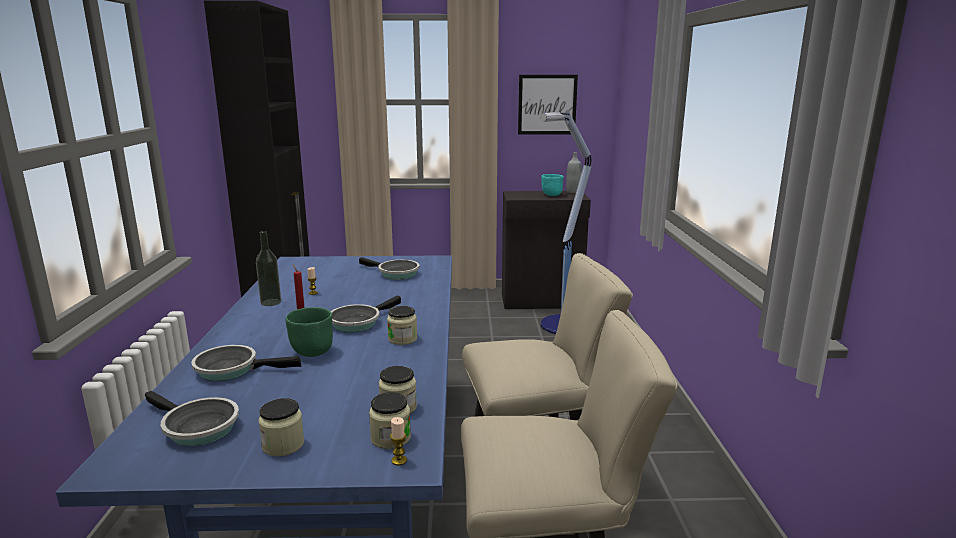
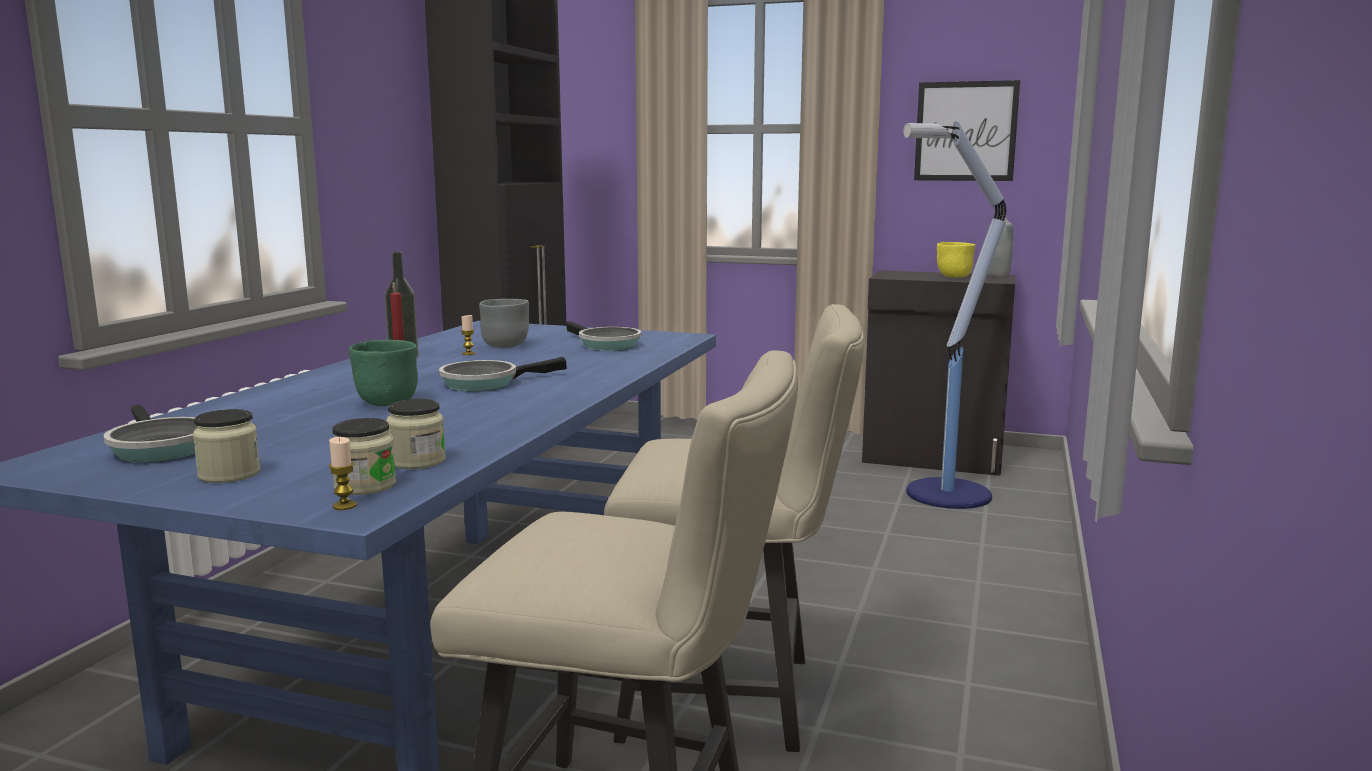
camera: 20 degrees right, 5 degrees down
(232, 369) = (271, 407): frying pan -> none
(330, 282) = (505, 346): none -> grey bowl
(402, 339) = (521, 403): jar -> none
(551, 195) = (953, 277): turquoise bowl -> yellow bowl

